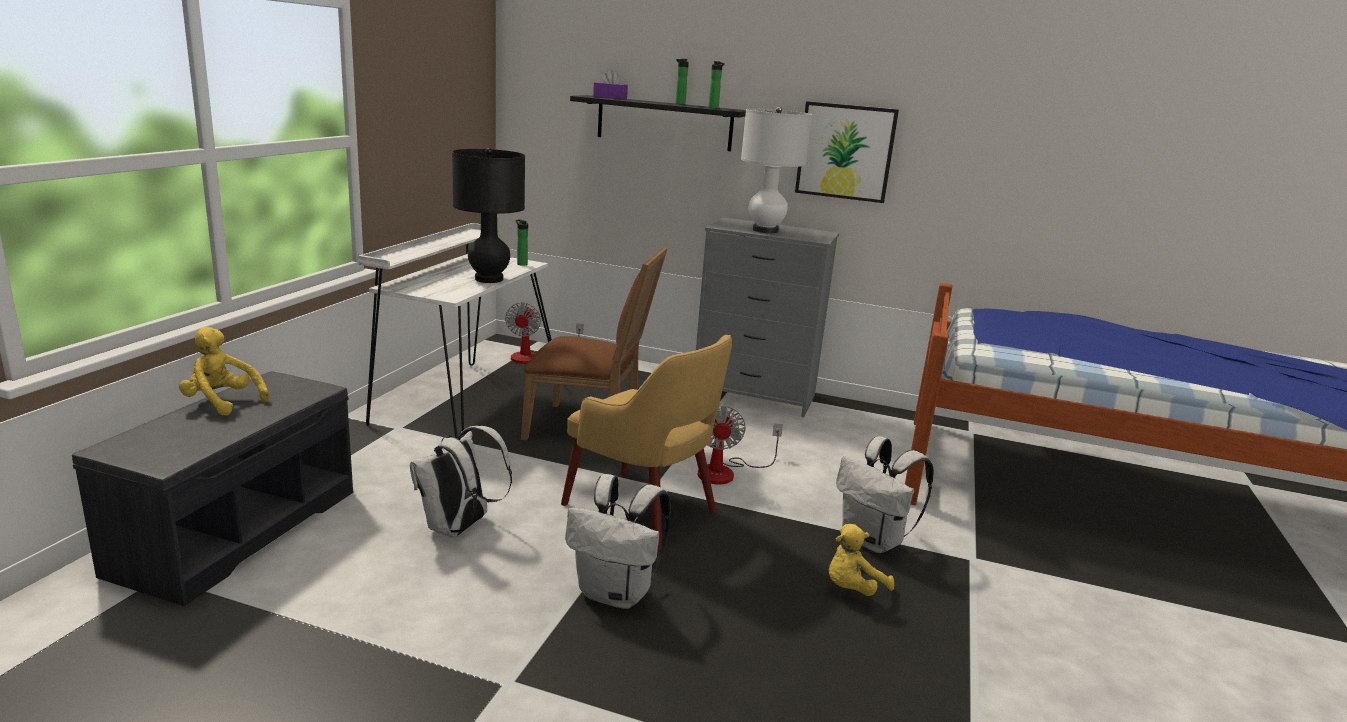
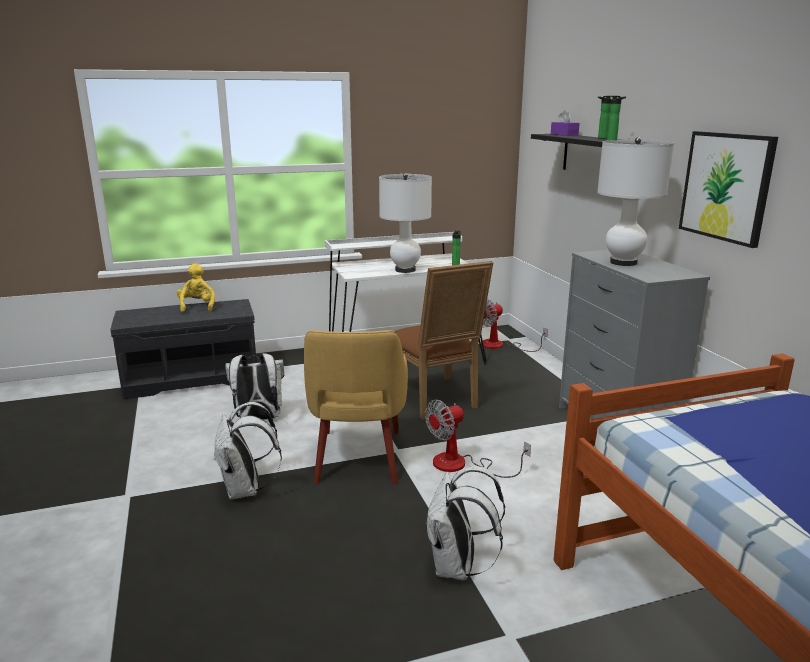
camera: 55 degrees right, 0 degrees up
(489, 279) = (405, 270): black table lamp -> white table lamp
(852, 589) = (364, 581): yellow plush toy -> none

